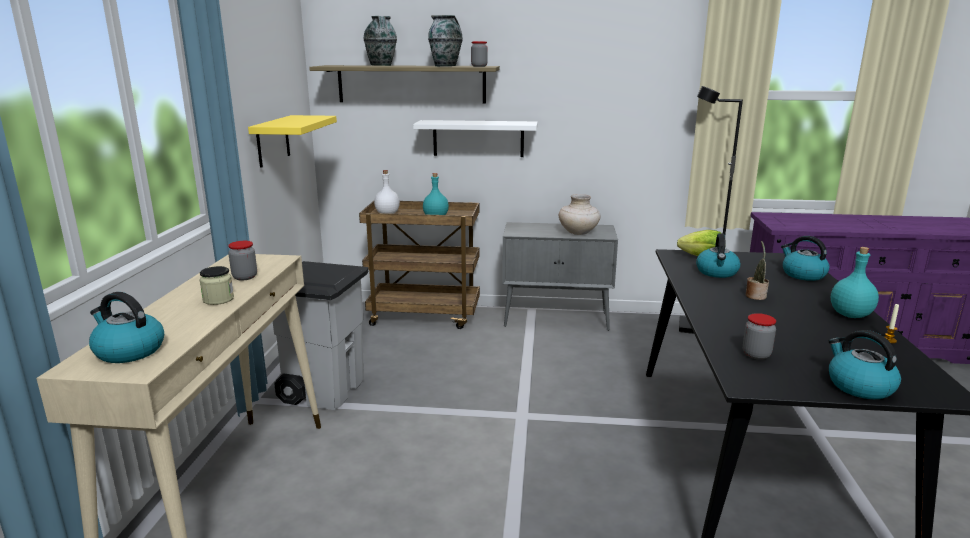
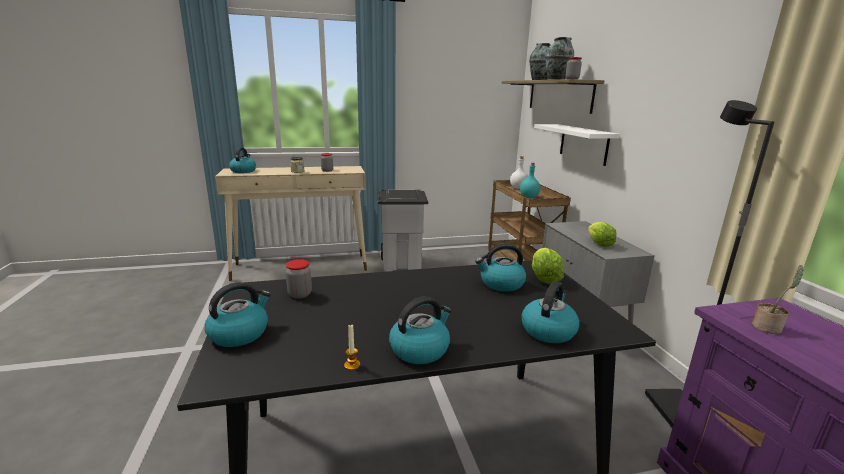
camera: 70 degrees right, 0 degrees up
(273, 141) = (457, 123): yellow shelf -> none
(578, 233) = (598, 243): beige vase -> lettuce
(755, 295) = (445, 299): potted plant -> potted plant (768, 327)
(850, 315) = (420, 349): turquoise bottle -> kettle

